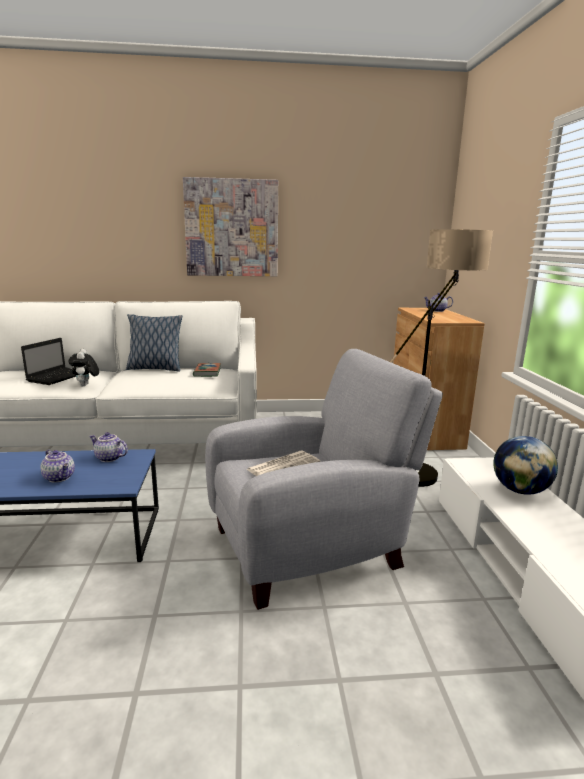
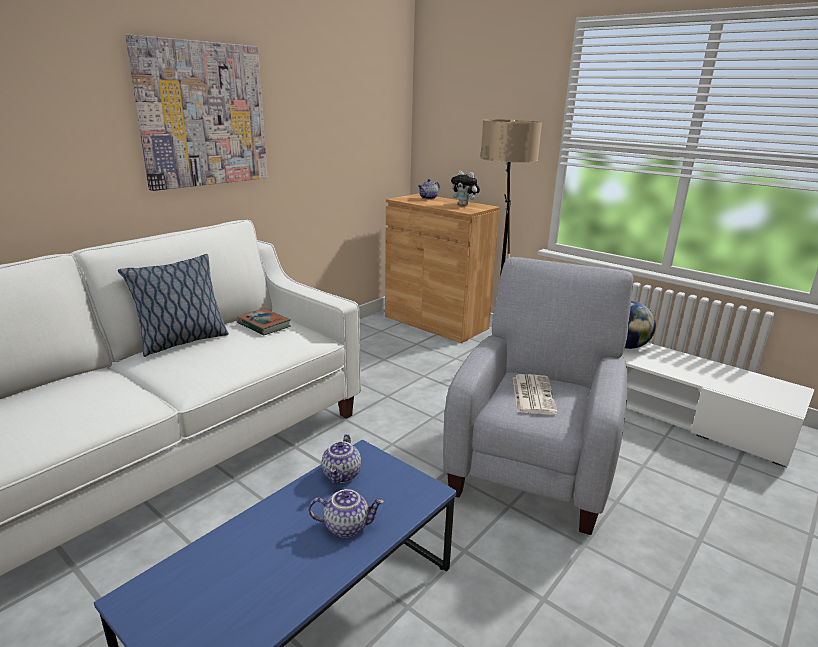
camera: 45 degrees left, 5 degrees up
(58, 377) = (62, 404): laptop -> none
(86, 385) = (138, 400): plush toy -> plush toy (464, 205)
(108, 458) = (342, 475): teapot -> teapot turned 60 degrees counterclockwise

